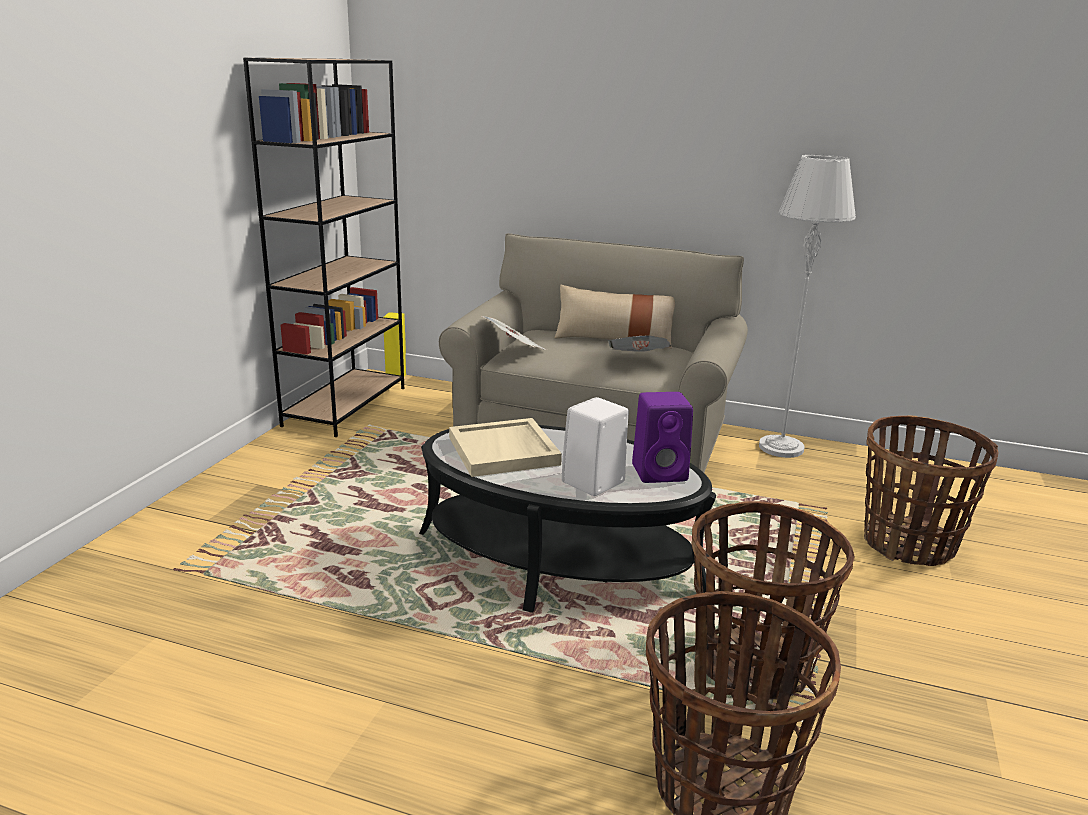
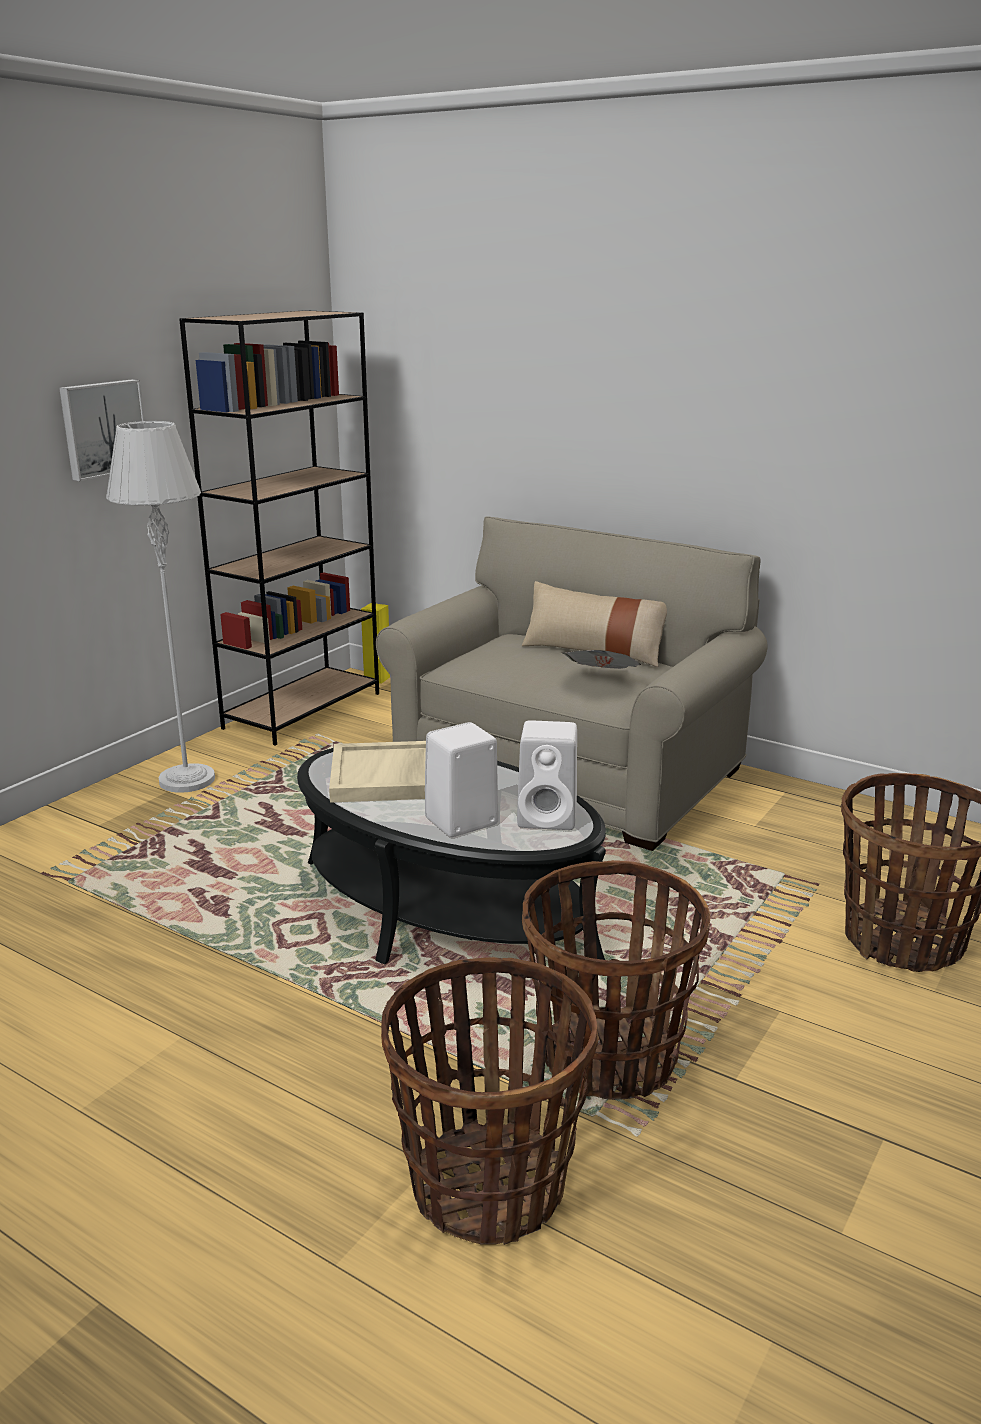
camera: 15 degrees right, 0 degrees up
(184, 155) = (103, 429): none -> picture
(514, 349) = (464, 657): newspaper -> none
(661, 472) = (549, 817): purple speaker -> white speaker
(781, 448) = (806, 802): grey floor lamp -> grey floor lamp (187, 780)

